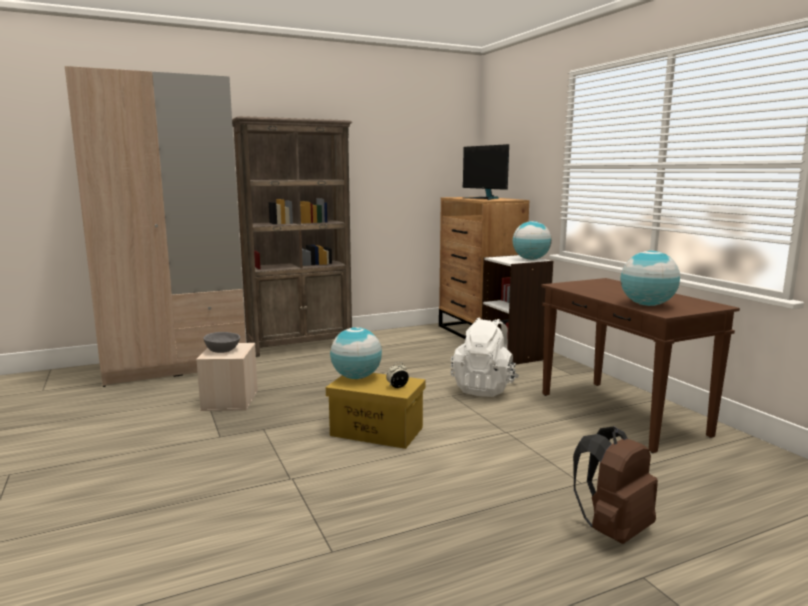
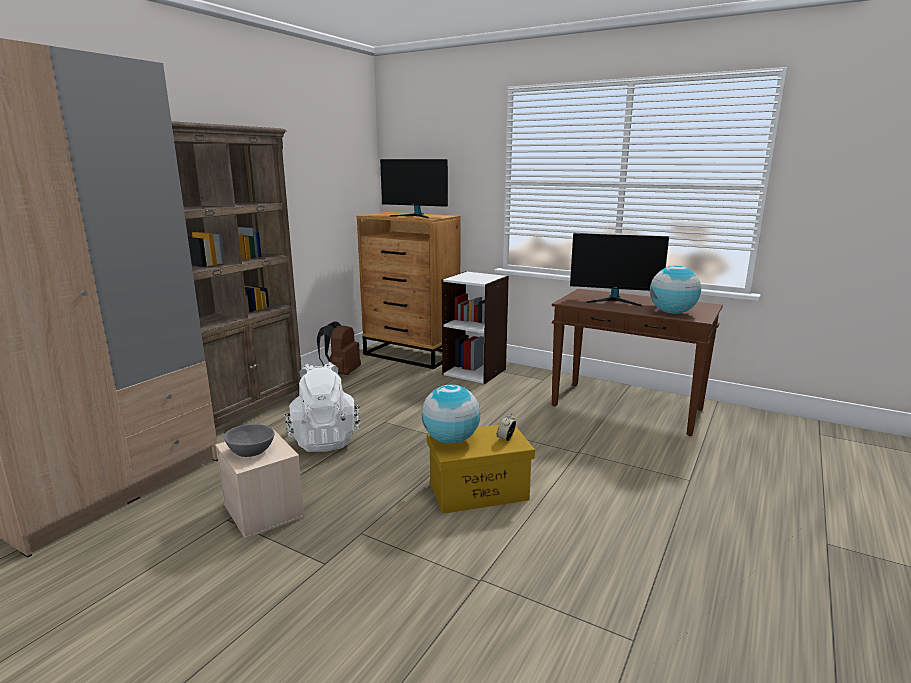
camera: 35 degrees left, 5 degrees up
(484, 388) = (500, 413): white backpack -> white backpack (324, 439)
(530, 259) = (487, 276): globe -> none
(613, 289) = (614, 300): none -> monitor
(613, 530) = (761, 512): brown backpack -> brown backpack (342, 373)

